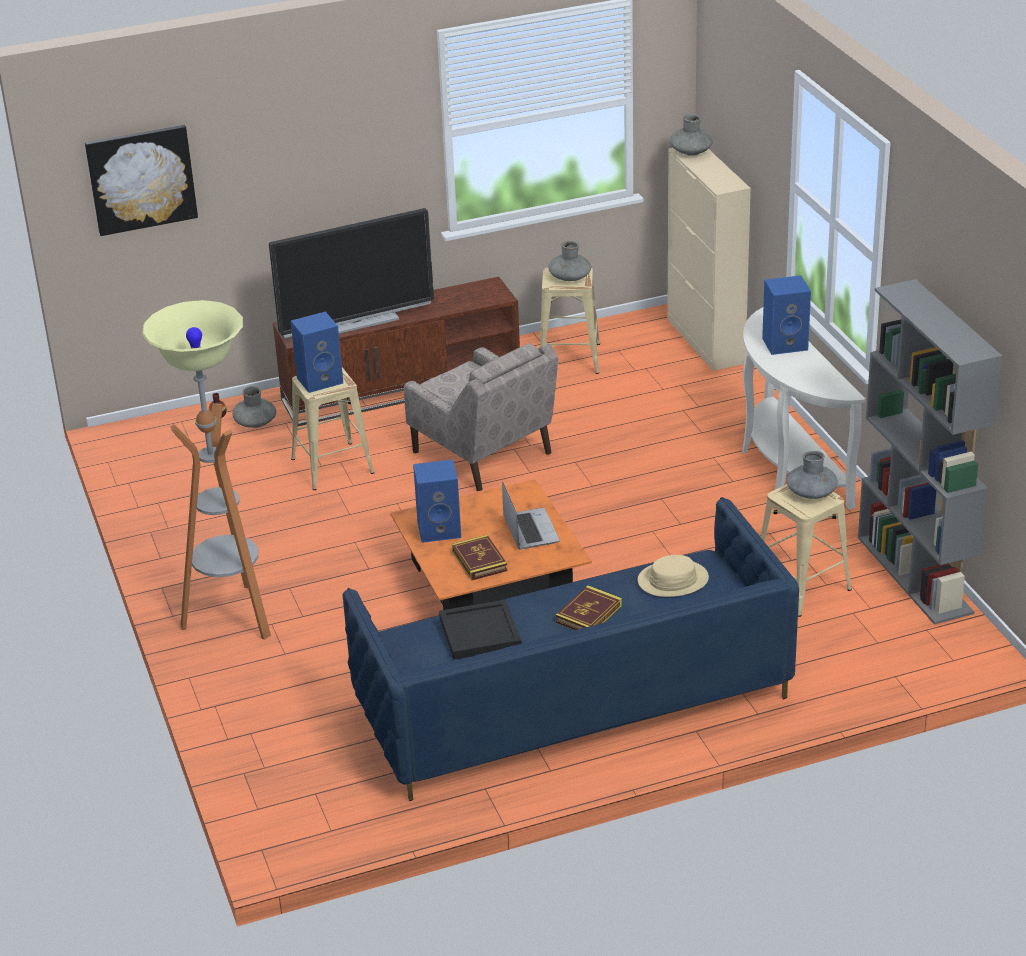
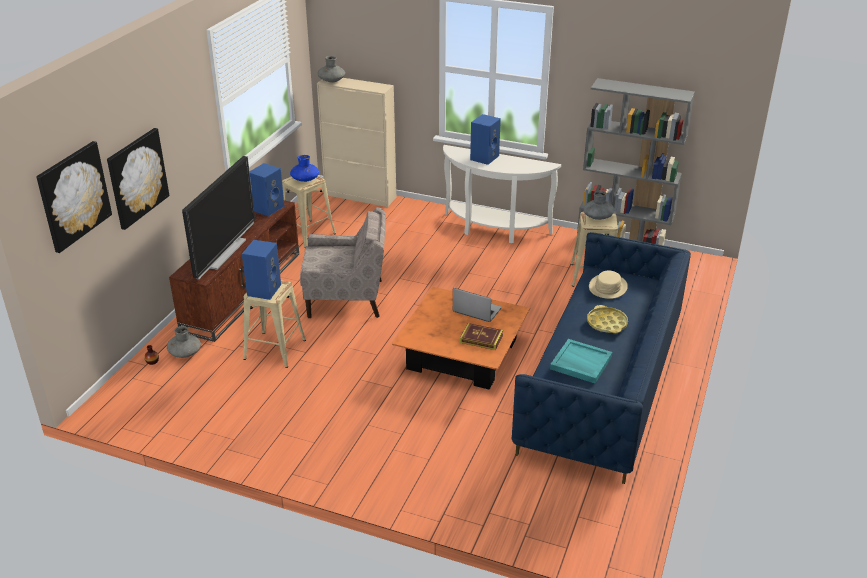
camera: 50 degrees left, 0 degrees up
(233, 616) = (364, 460): floor lamp -> none
(258, 186) = (137, 177): none -> picture
(440, 529) = (433, 336): blue speaker -> blue speaker (268, 208)
(479, 632) = (580, 363): black tray -> turquoise tray
(570, 277) = (305, 179): grey vase -> blue vase
(588, 614) = (606, 323): book -> yellow tray

